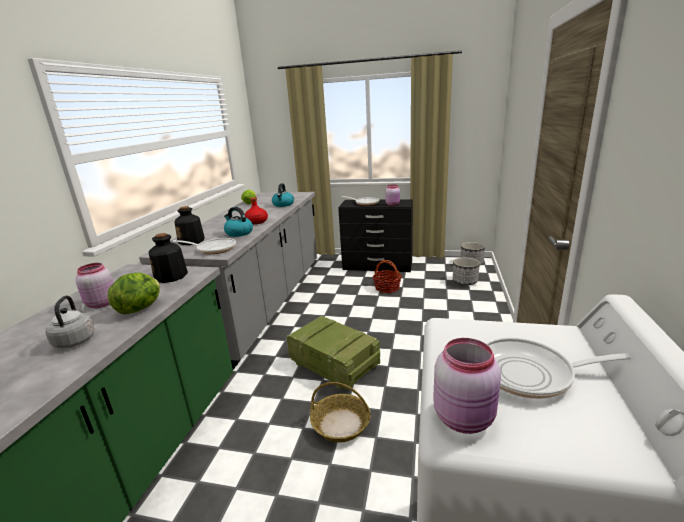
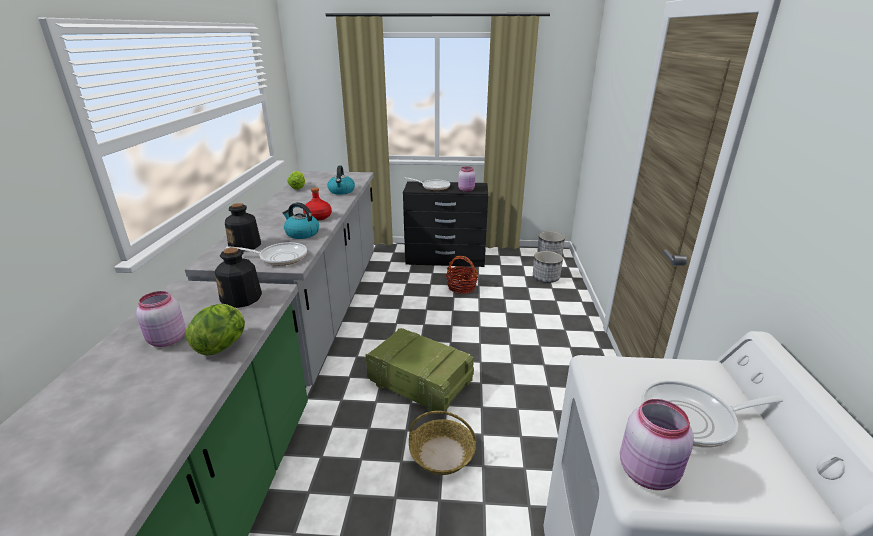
camera: 10 degrees left, 5 degrees up
(76, 340) = (158, 393): grey kettle -> none

